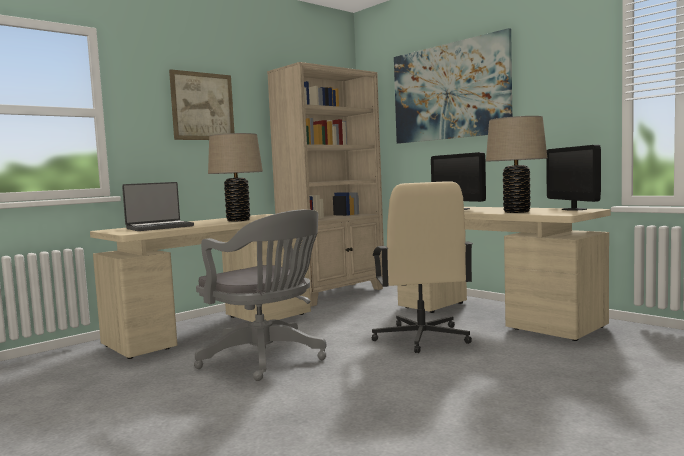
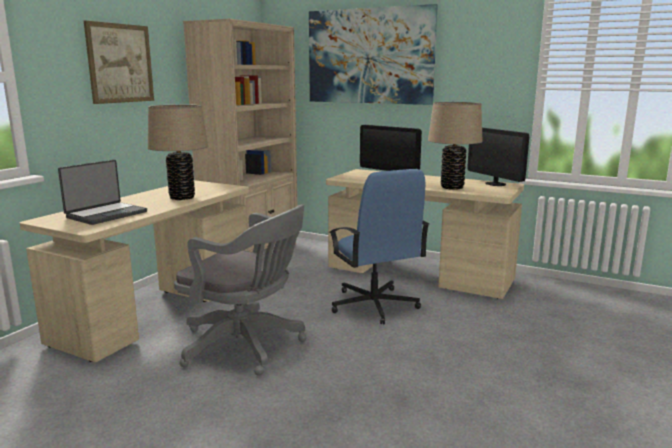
camera: 20 degrees left, 10 degrees up
(421, 338) = (374, 305): beige office chair -> blue office chair

